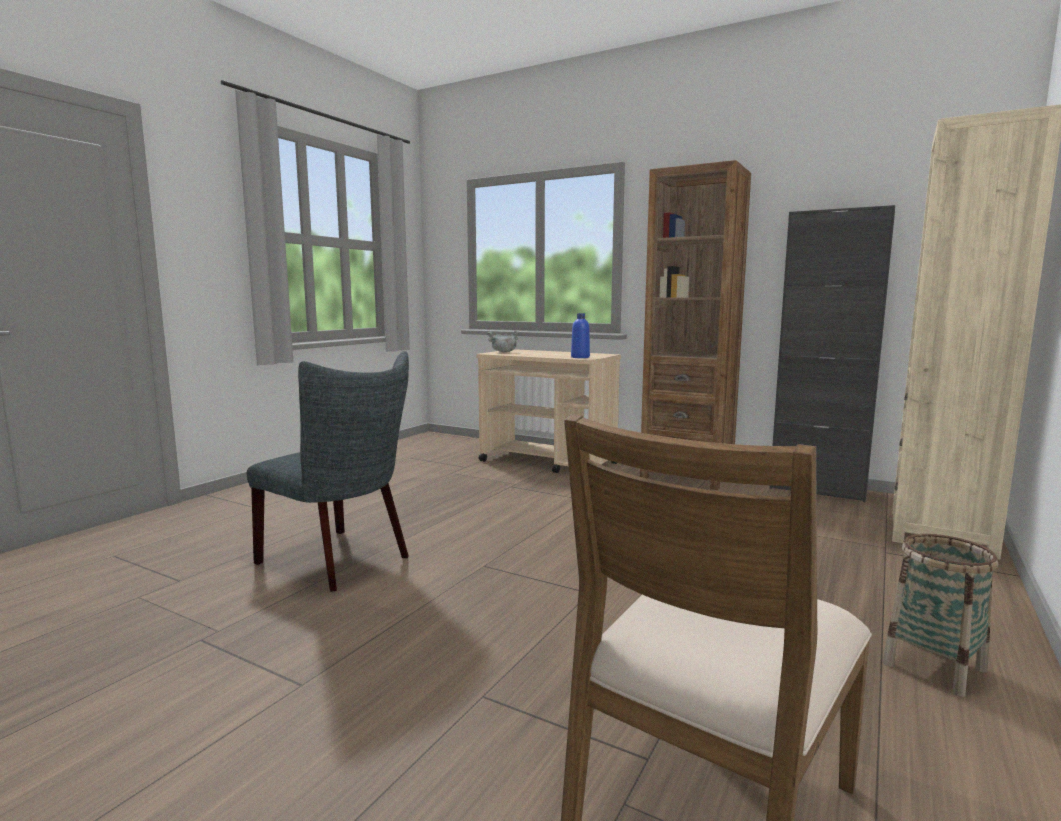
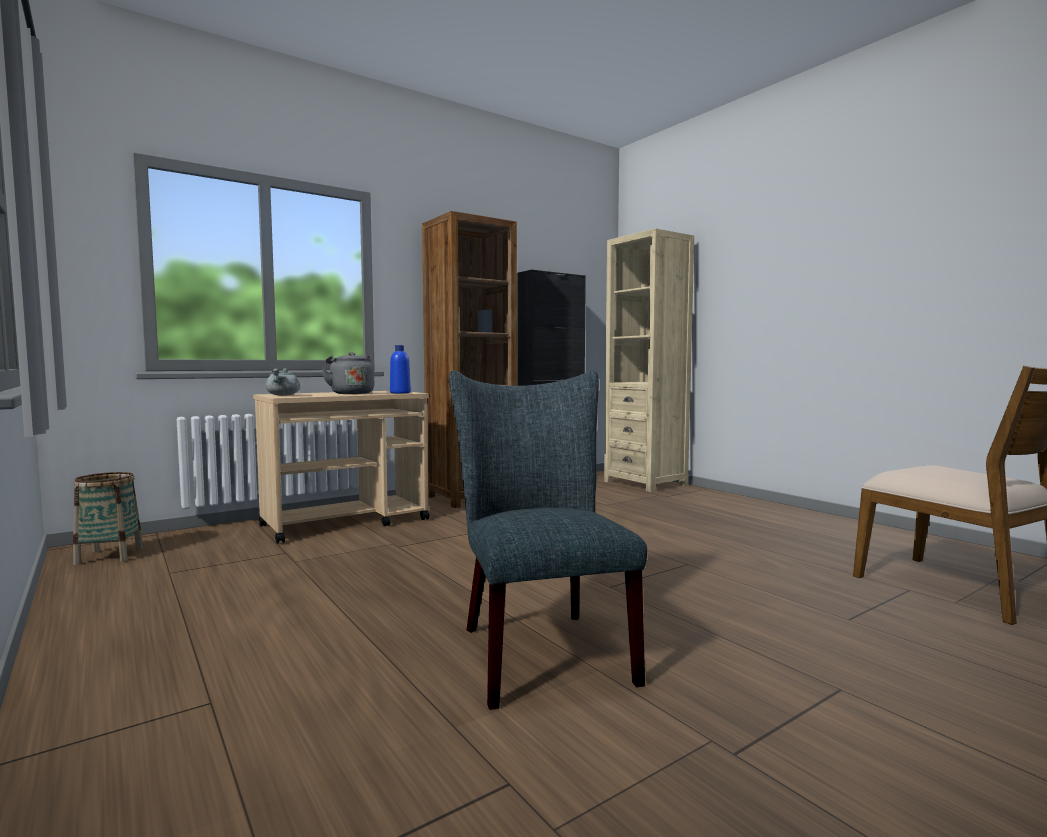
camera: 65 degrees left, 5 degrees down
(341, 561) = (539, 649): grey chair -> grey chair turned 75 degrees counterclockwise
(549, 354) = (351, 393): none -> grey kettle
(934, 666) = (804, 522): basket -> basket (109, 556)

